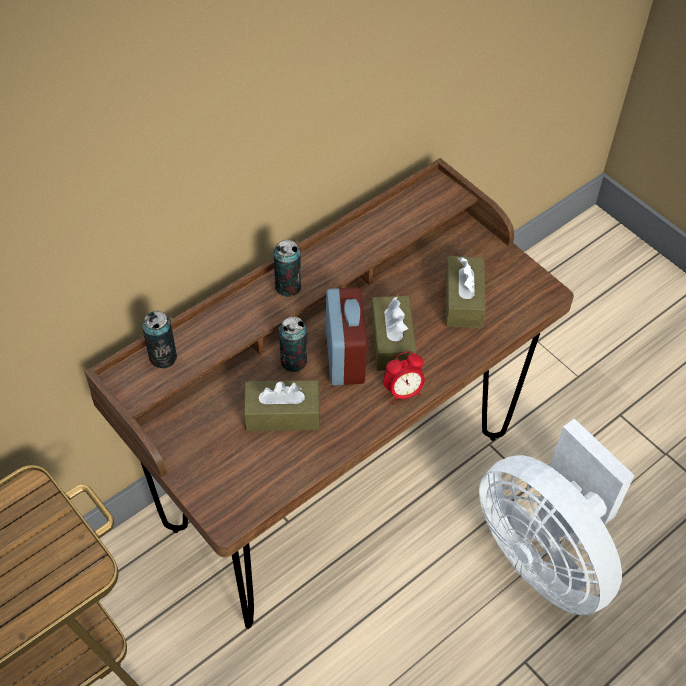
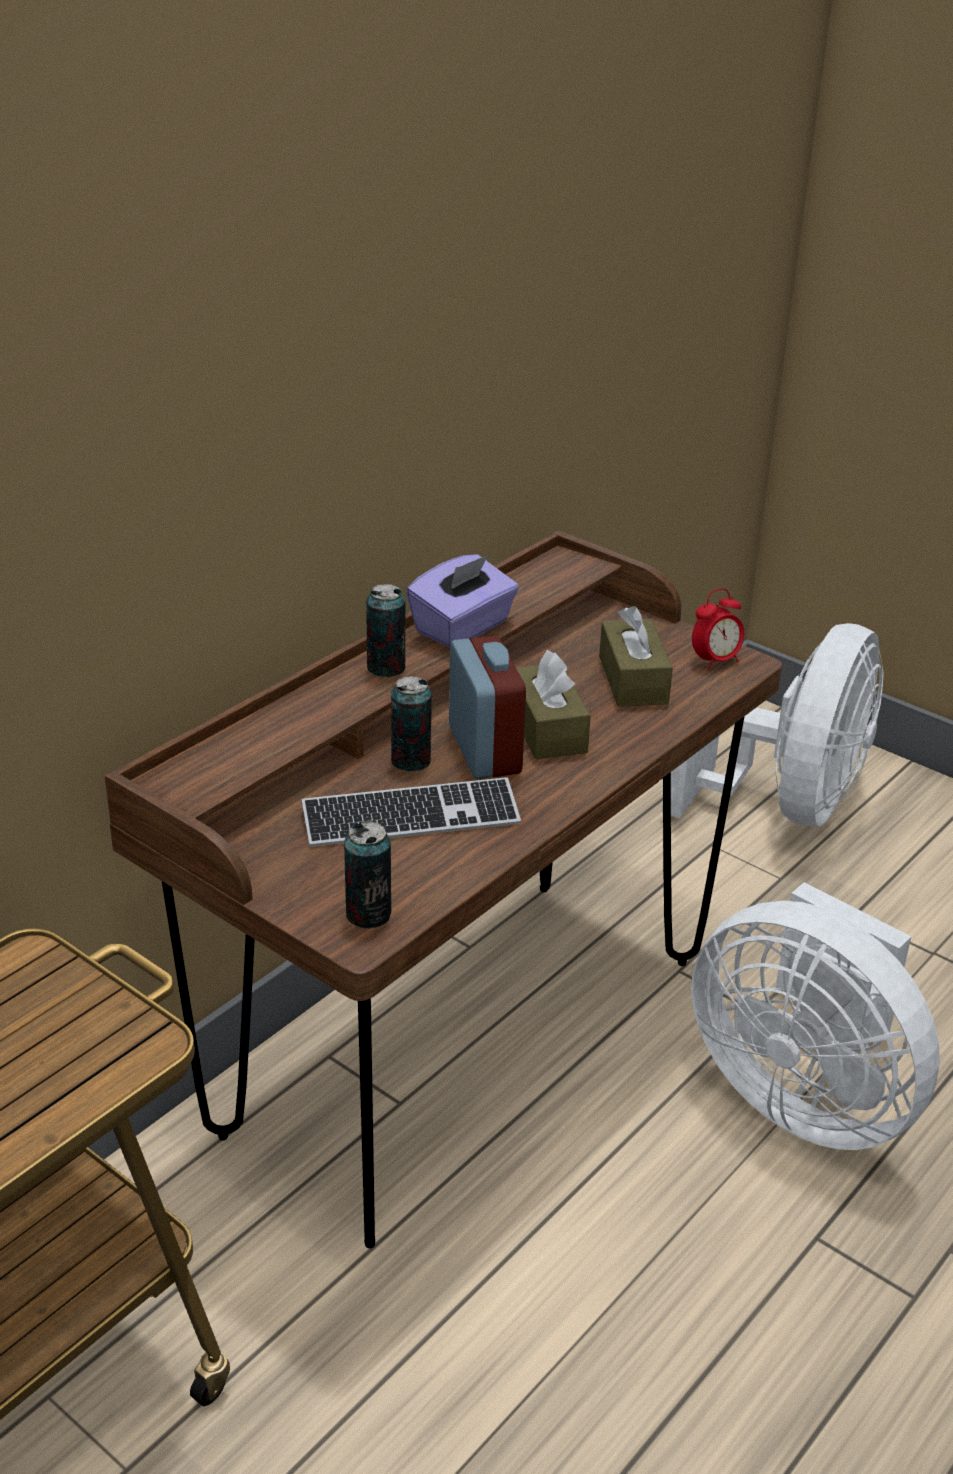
camera: 10 degrees left, 20 degrees down
(163, 357) = (221, 754): can -> can (368, 914)
(282, 414) = (411, 817): brown tissue box -> keyboard
(349, 252) = (463, 628): none -> purple tissue box
(403, 392) = (581, 778): alarm clock -> alarm clock (715, 661)
(600, 313) = (787, 805): none -> white fan

